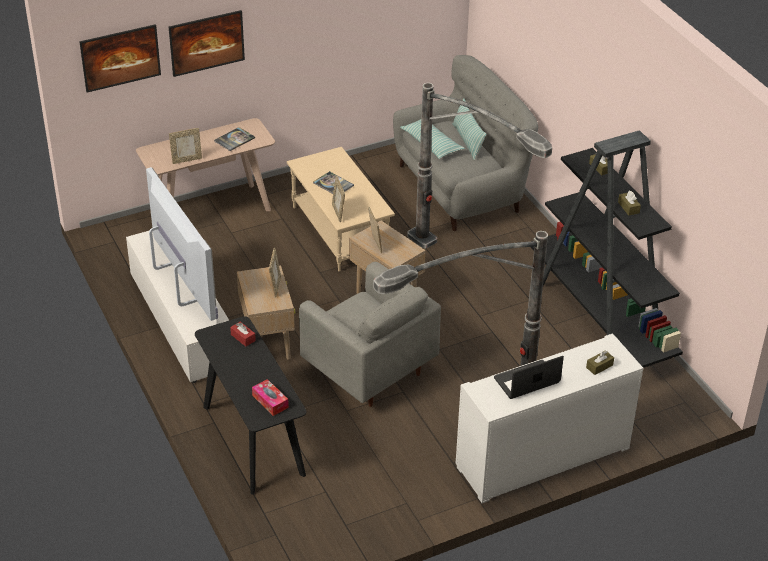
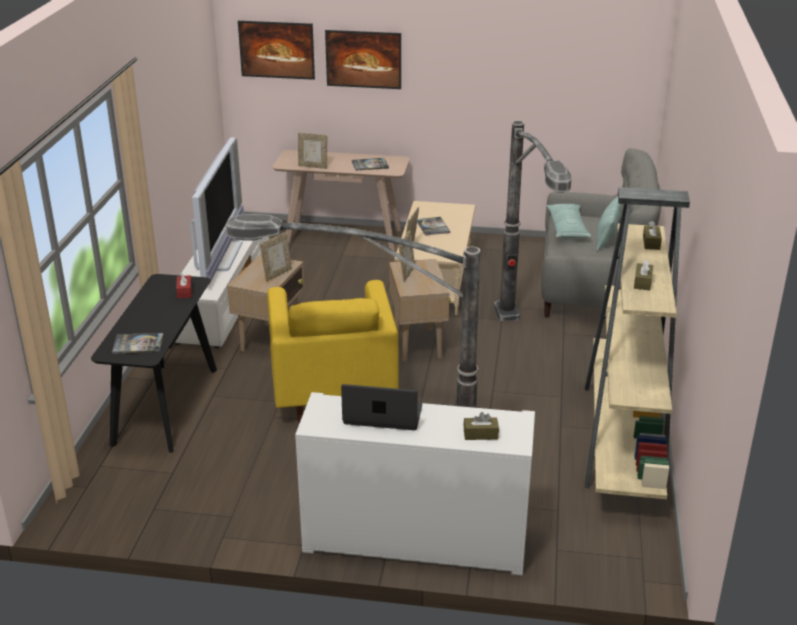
camera: 35 degrees right, 10 degrees down
(270, 401) = (138, 344): tissue box -> book
(369, 370) = (333, 394): grey armchair -> yellow armchair
(600, 317) = (623, 439): black bookcase -> beige bookcase

